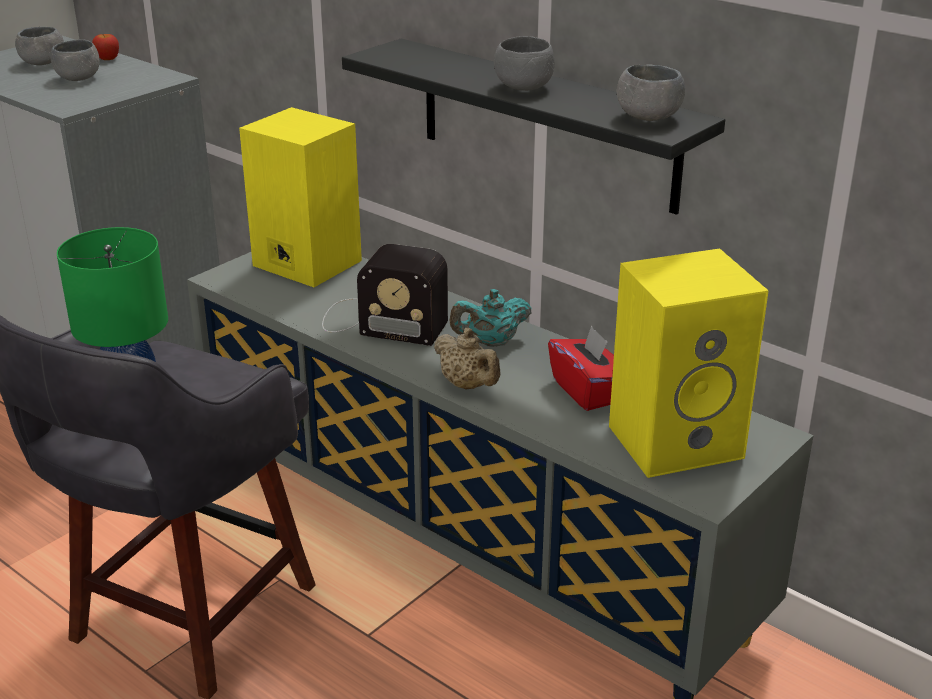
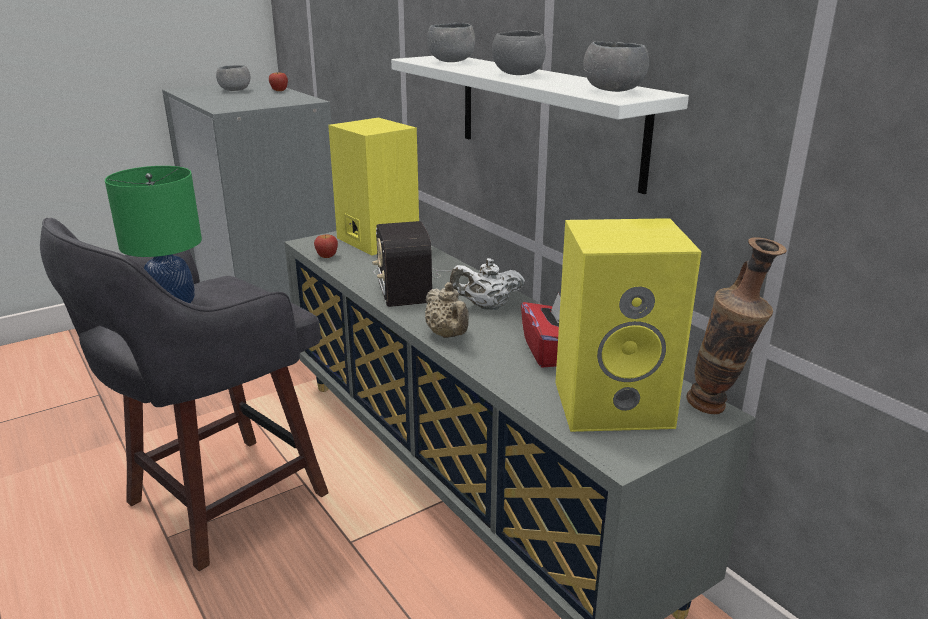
camera: 15 degrees right, 5 degrees down
(78, 78) = (248, 97): grey bowl -> grey bowl (451, 61)
(258, 295) = (327, 256): none -> apple
(379, 321) = (406, 282): radio -> radio turned 45 degrees clockwise
(491, 343) = (487, 307): turquoise teapot -> white teapot
(546, 124) = (546, 117): black shelf -> white shelf
(777, 432) = (718, 410): none -> vase

